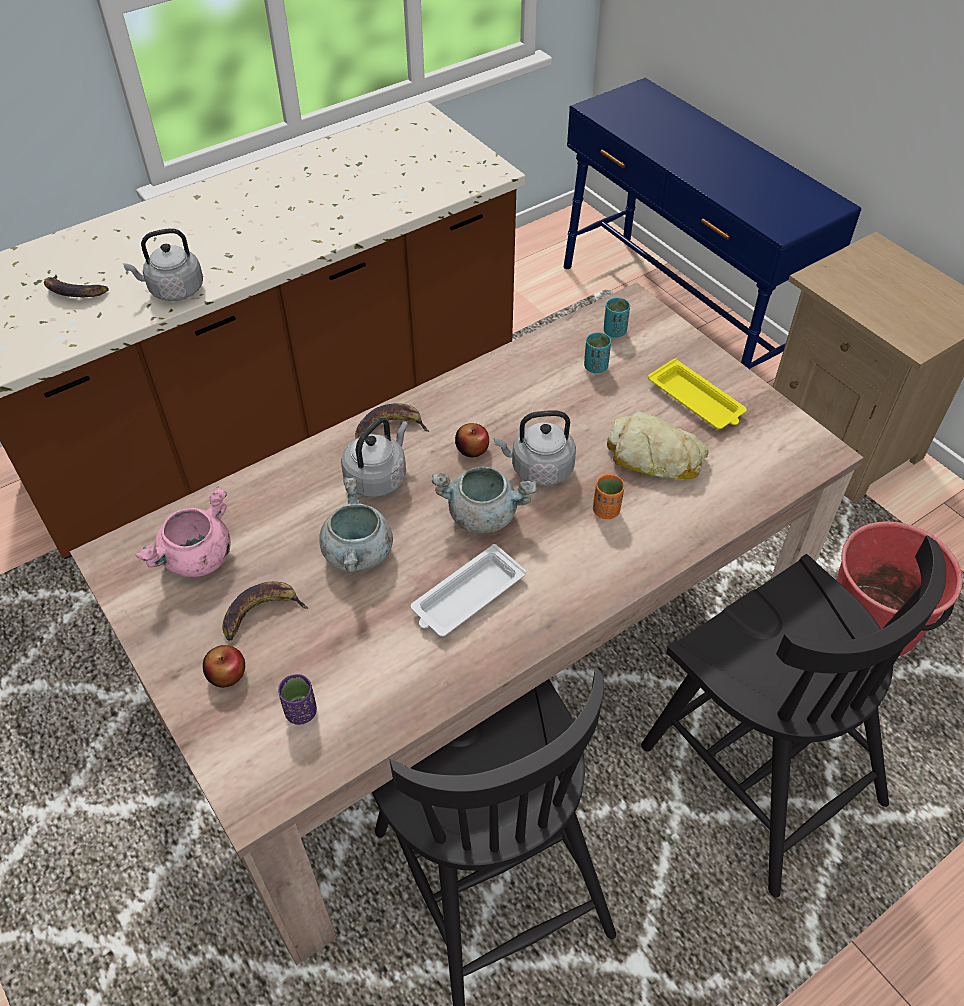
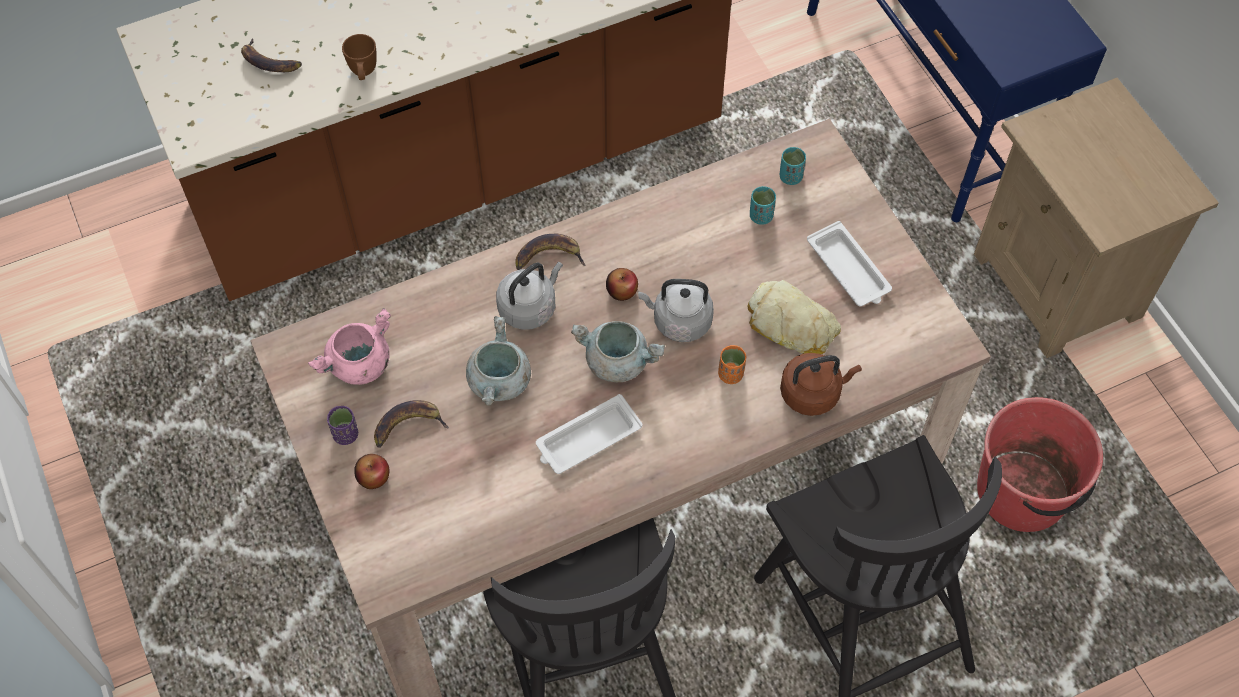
camera: 10 degrees right, 10 degrees up
(173, 290) = (363, 74): grey kettle -> brown mug
(301, 712) = (430, 520): purple cup -> purple cup (346, 434)
(696, 401) = (849, 270): yellow tray -> white tray
(697, 516) = (813, 393): none -> brown kettle

